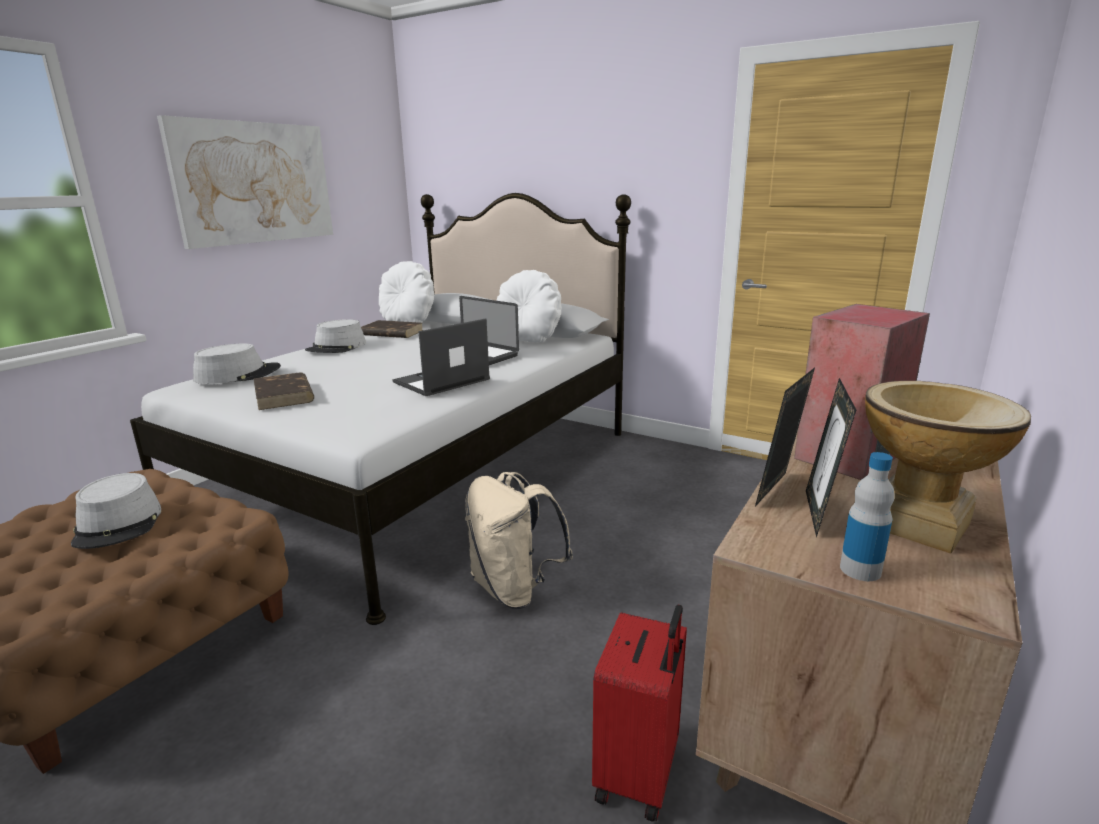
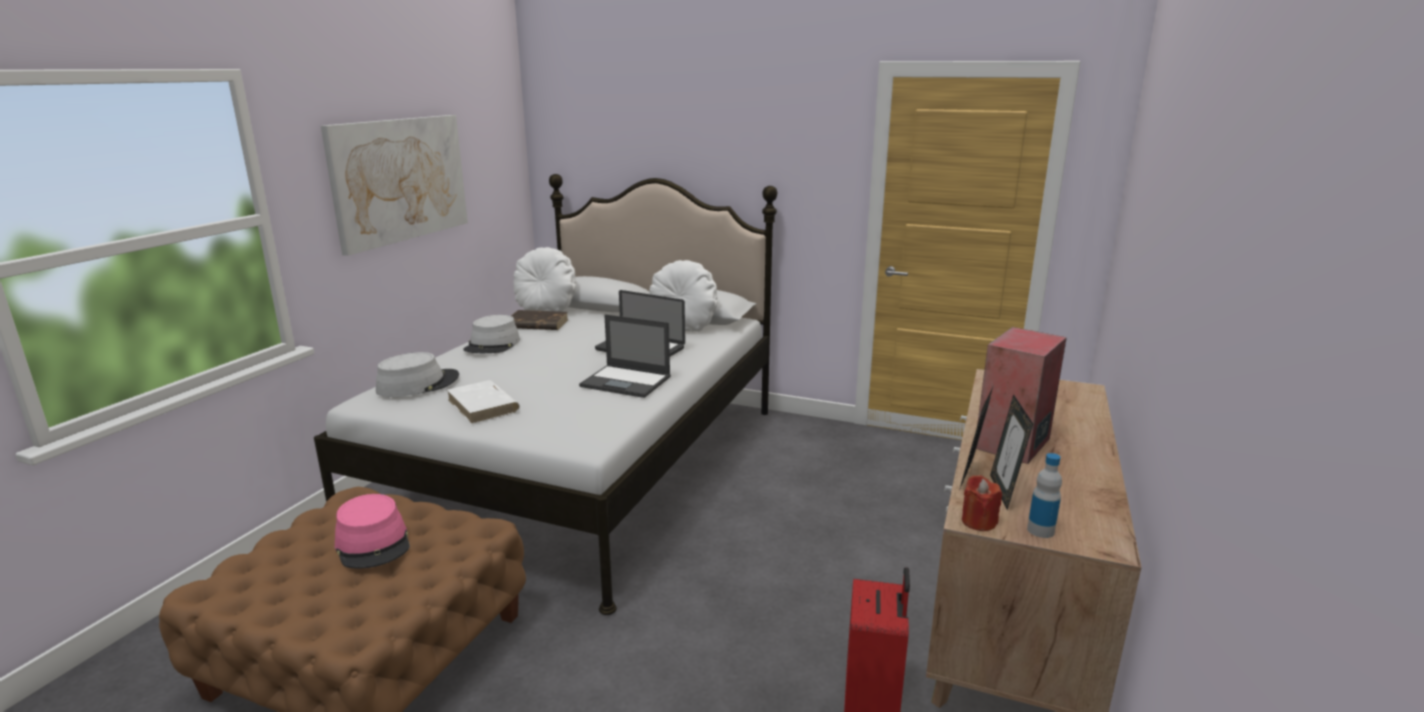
camera: 10 degrees left, 0 degrees up
(119, 524) = (373, 543): grey hat -> pink hat
(284, 395) = (483, 405): brown book -> white book
(441, 381) = (627, 382): laptop -> laptop turned 105 degrees counterclockwise
(515, 589) = (721, 572): beige backpack -> none
(768, 550) = (978, 522): none -> red candle
(918, 523) = (1070, 494): vase -> none

